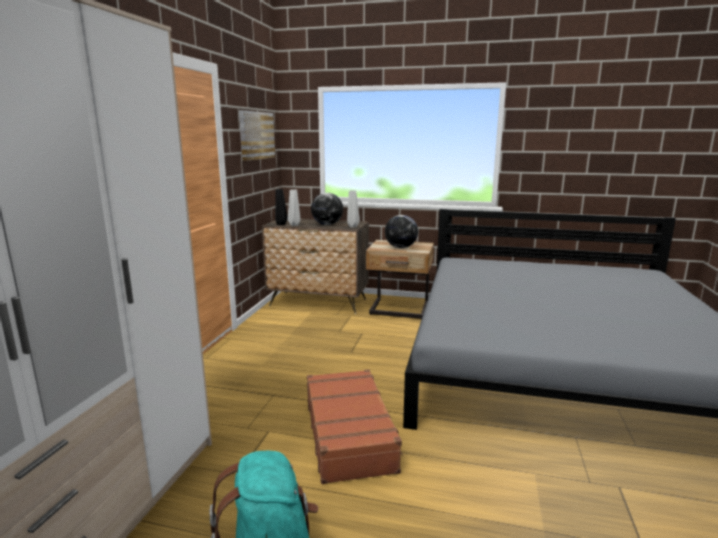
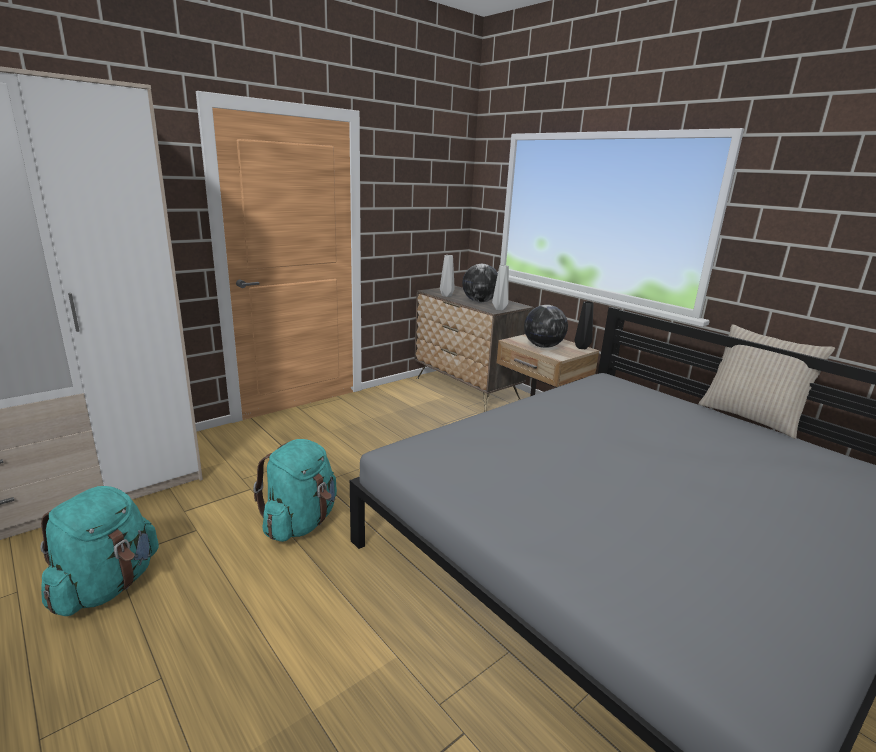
camera: 35 degrees right, 5 degrees up
(256, 135) = (423, 190): picture -> none
(280, 224) = (435, 292): black vase -> black vase (581, 347)
(350, 434) = (300, 523): brown suitcase -> turquoise backpack
(550, 260) = (750, 417): none -> beige pillow

